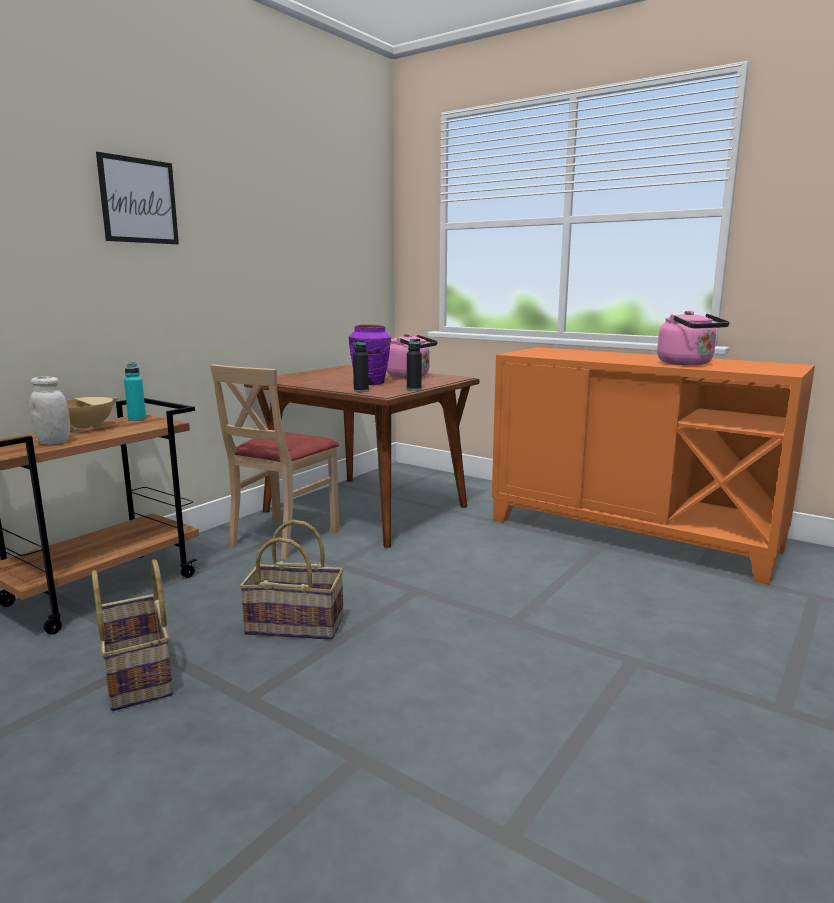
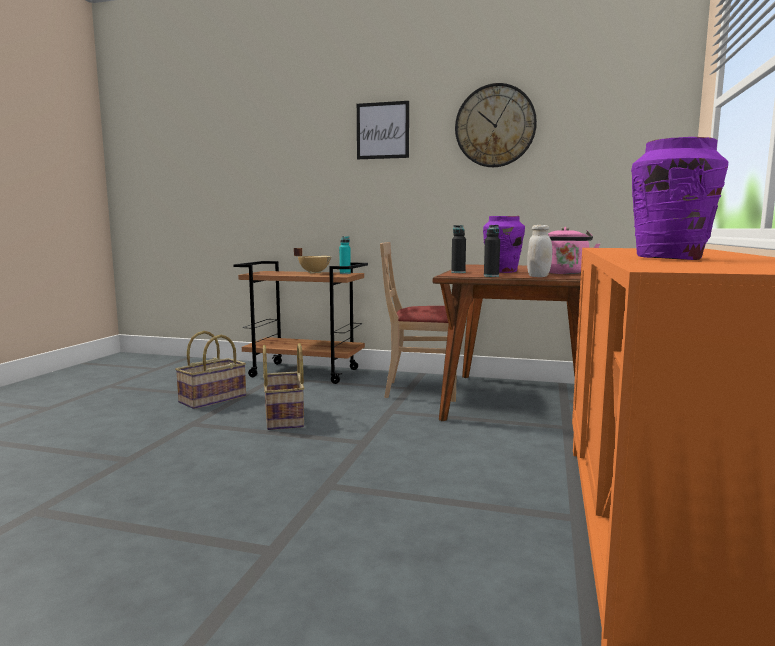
camera: 70 degrees right, 5 degrees down
(53, 442) = (278, 273): white jar -> white jar (538, 276)
(264, 214) = (495, 126): none -> wall clock
(688, 364) = (669, 259): pink kettle -> purple vase

